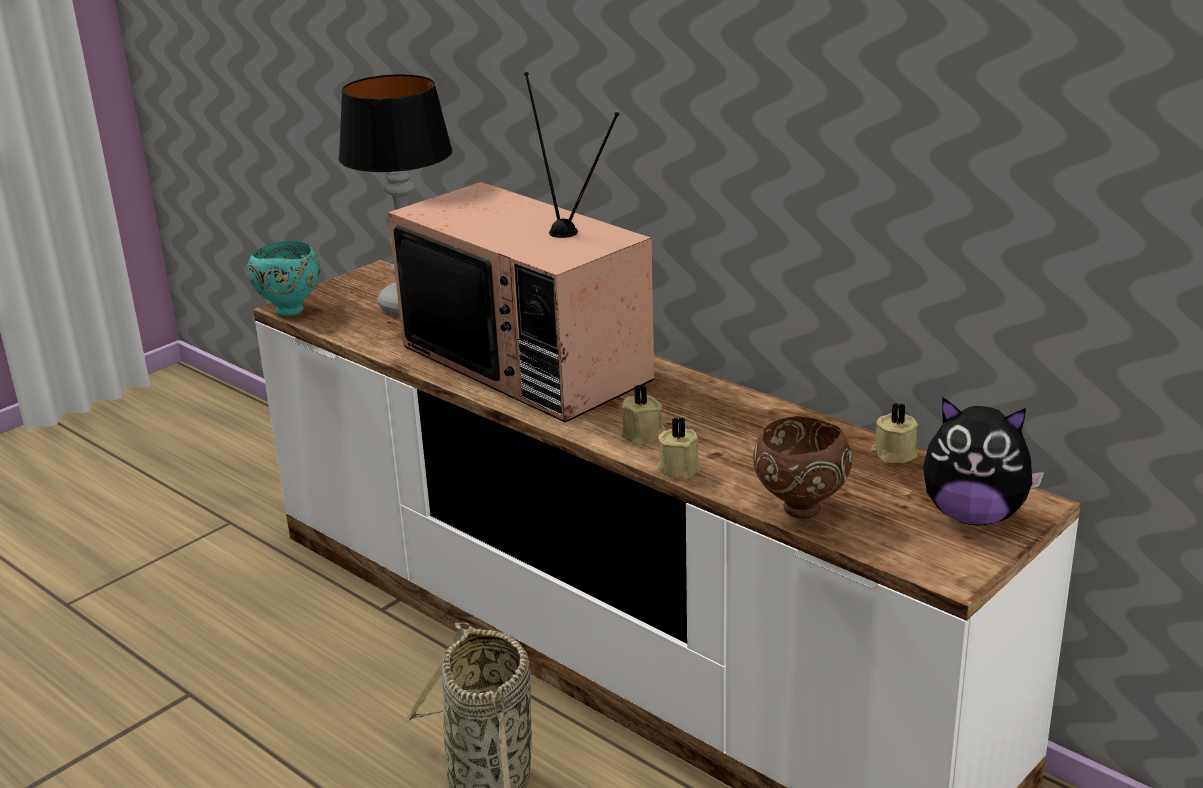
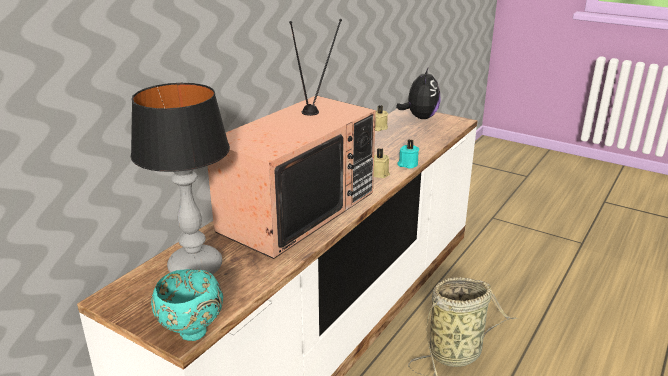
camera: 100 degrees left, 0 degrees up
(679, 467) = (407, 164): beige candle -> turquoise candle
(798, 509) = (430, 142): brown bowl -> none

